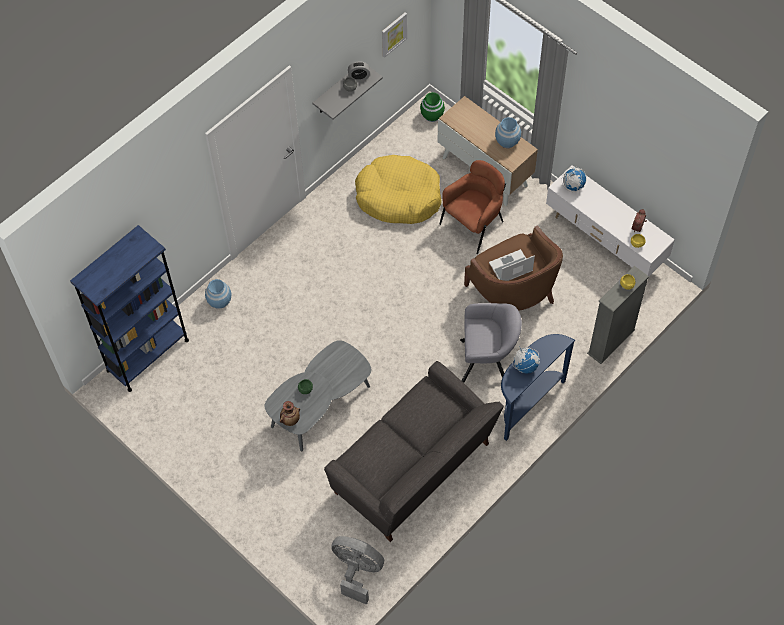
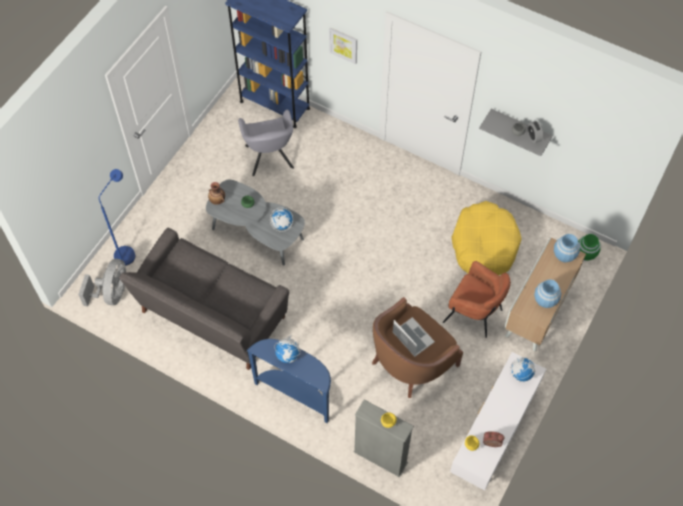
camera: 75 degrees right, 0 degrees up
(219, 301) = (337, 139): blue vase -> blue vase (564, 255)
(305, 546) = (128, 251): none -> blue floor lamp
(339, 363) = (282, 225): none -> globe
(393, 34) = (594, 152): picture -> picture (343, 45)
(487, 361) = (331, 353): grey armchair -> grey armchair (269, 159)

